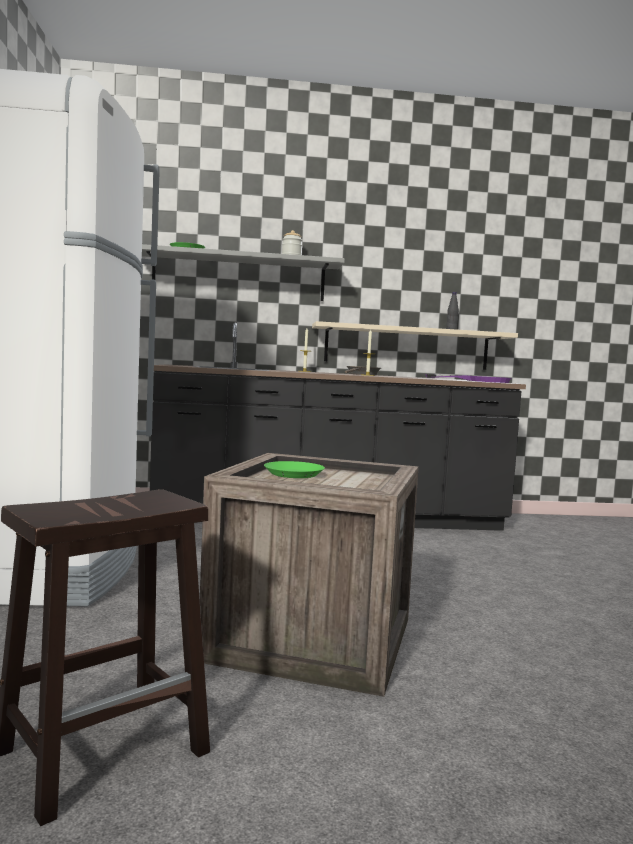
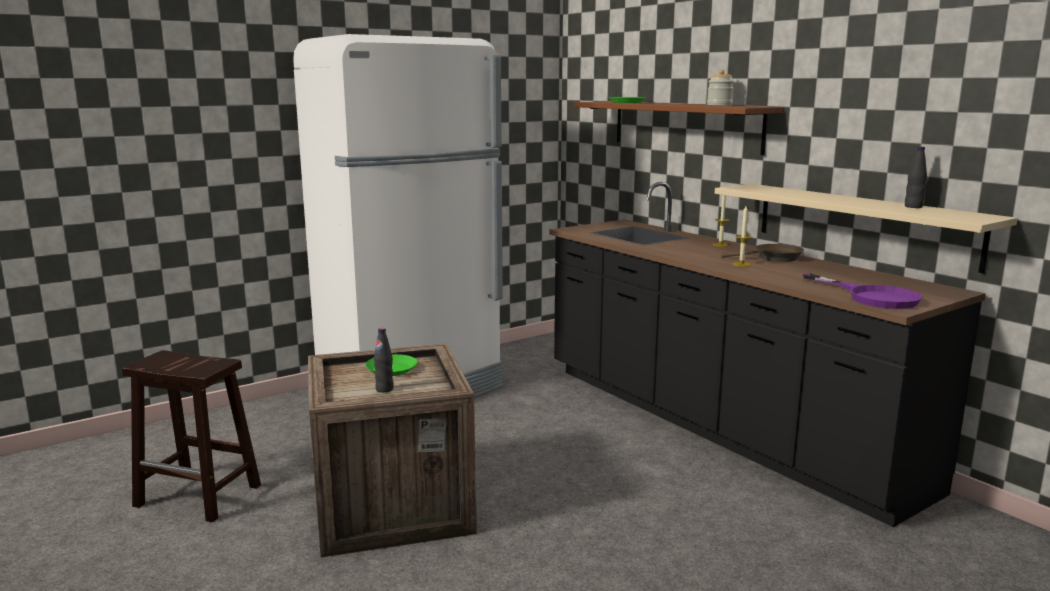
camera: 60 degrees right, 10 degrees up
(239, 277) = (685, 126): grey shelf -> brown shelf
(350, 482) = (384, 389): none -> black bottle

